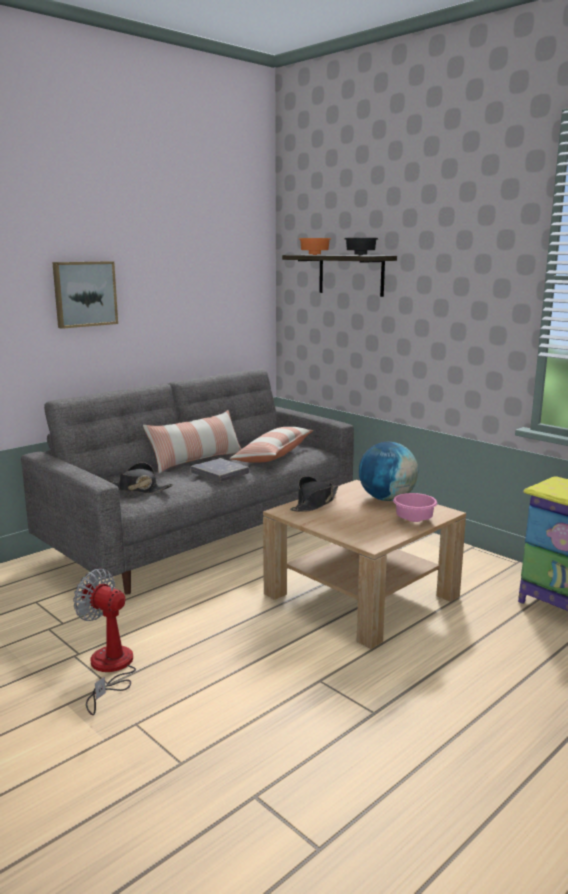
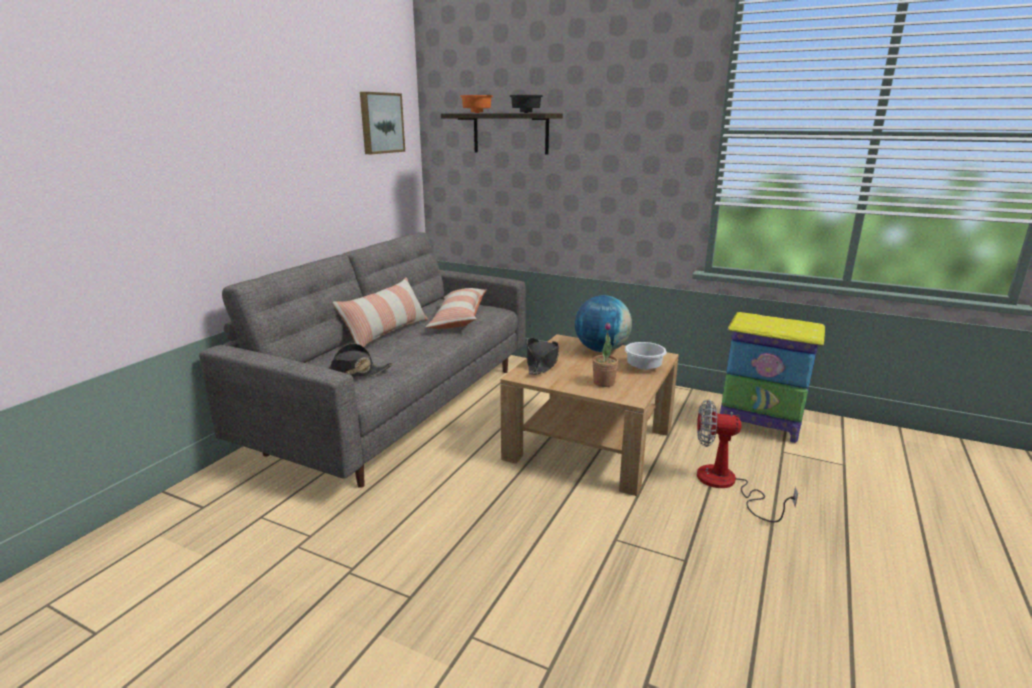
camera: 20 degrees left, 5 degrees up
(84, 294) = (246, 157): picture -> picture (380, 123)
(110, 669) = (400, 579): fan -> fan (726, 485)
(220, 474) = (424, 344): grey book -> none
(358, 527) = (604, 383): none -> potted plant
(412, 519) = (642, 367): pink bowl -> white bowl

